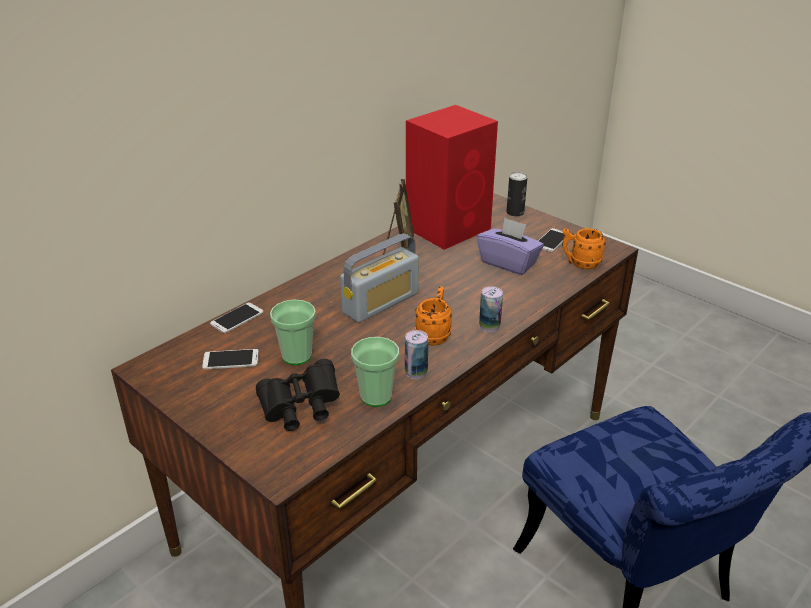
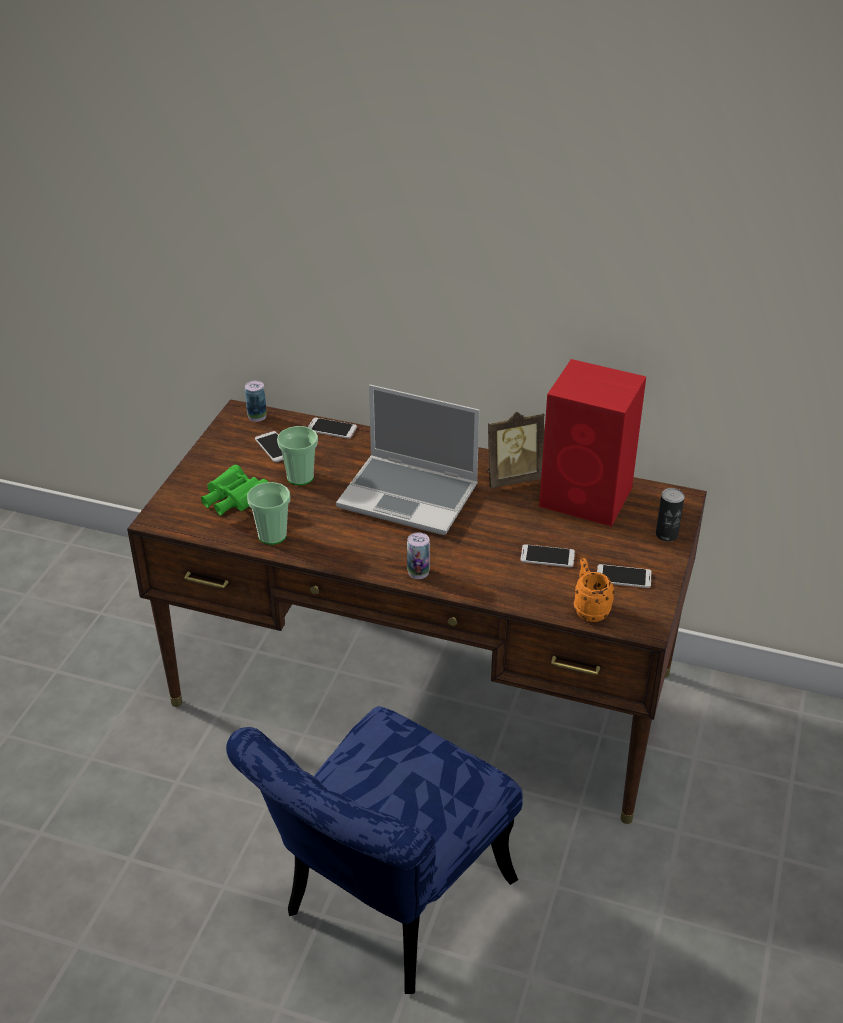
camera: 65 degrees right, 5 degrees up
(300, 408) = (235, 502): black binoculars -> green binoculars
(381, 303) = (410, 496): radio -> laptop
(416, 372) = (318, 547): can -> can (257, 416)
(434, 334) = (381, 542): orange mug -> none
(508, 263) = (547, 556): purple tissue box -> phone

